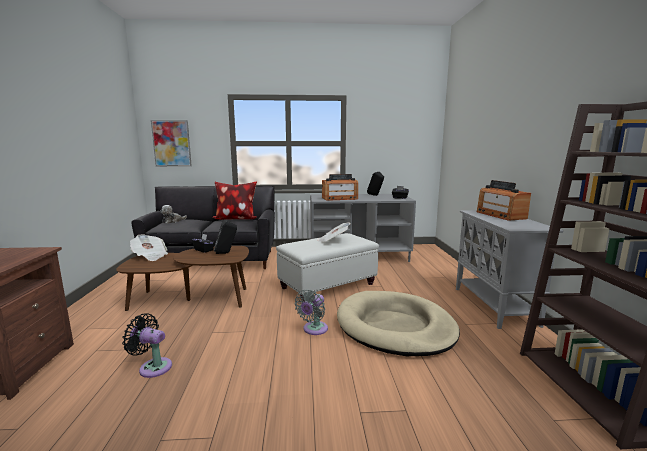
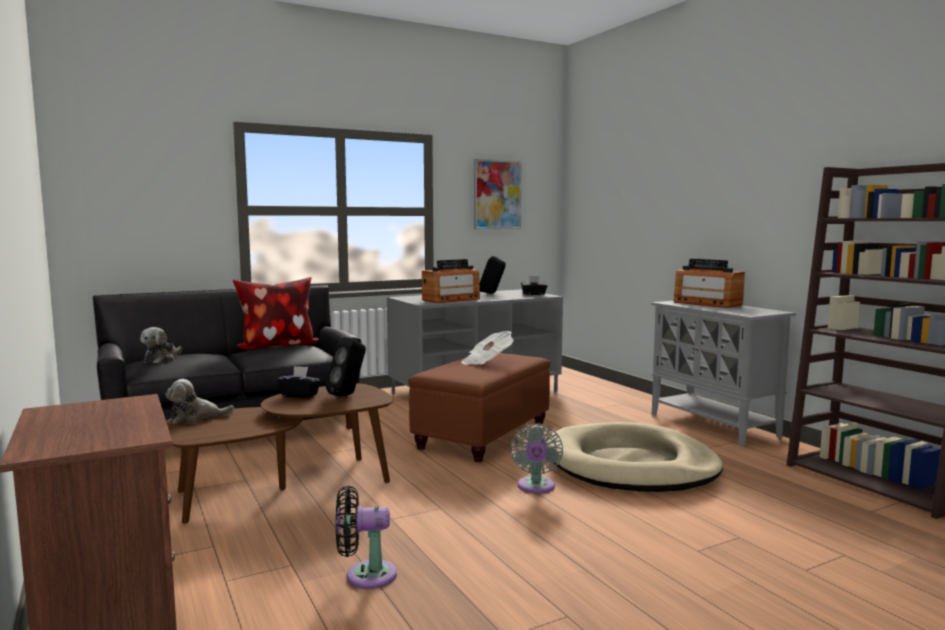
camera: 25 degrees left, 5 degrees down
(150, 256) = (196, 418): newspaper -> plush toy
(171, 143) = (118, 209): picture -> picture (497, 194)
(328, 286) = (483, 435): white ottoman -> brown ottoman

